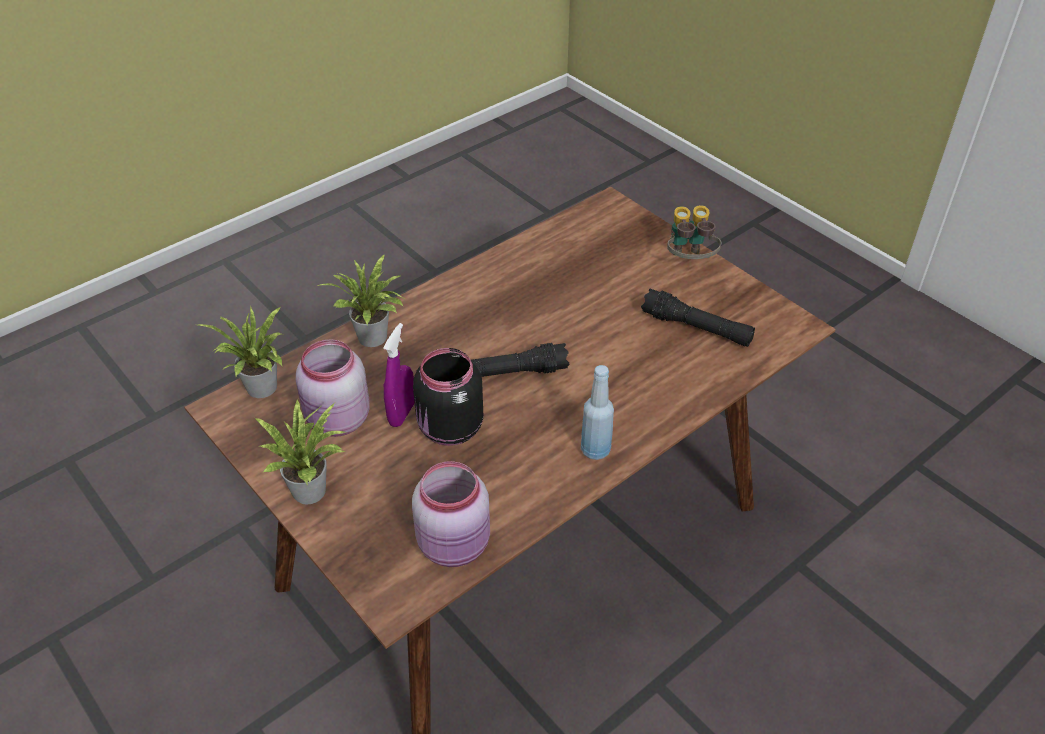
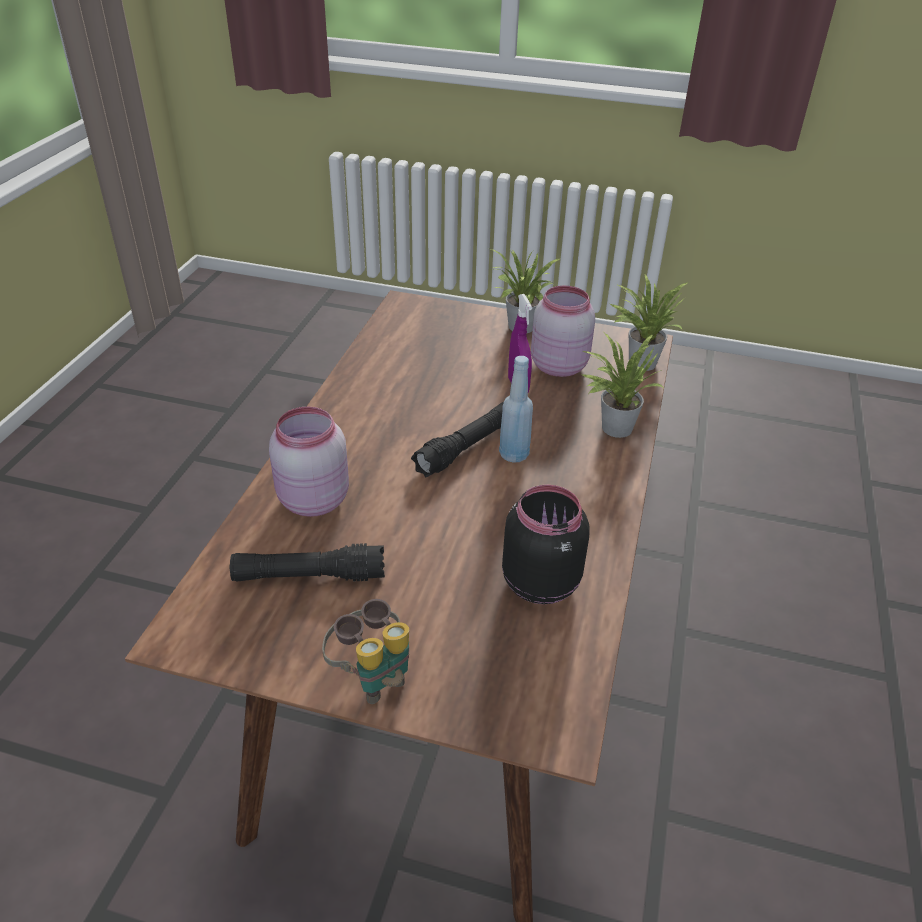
camera: 145 degrees right, 5 degrees down
(449, 429) = (470, 391): black jar -> black jar (540, 581)
(456, 545) = (393, 336): pink jar -> pink jar (311, 500)
(595, 450) = (338, 421): blue bottle -> blue bottle (513, 454)

